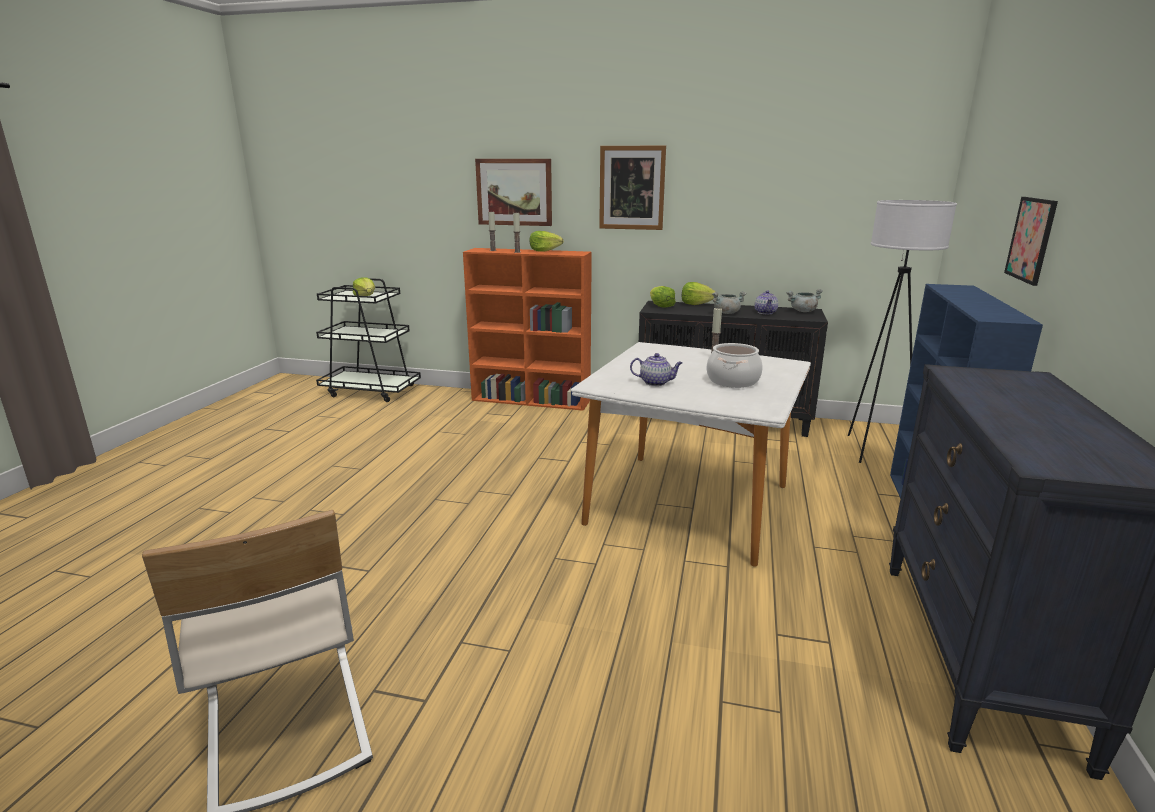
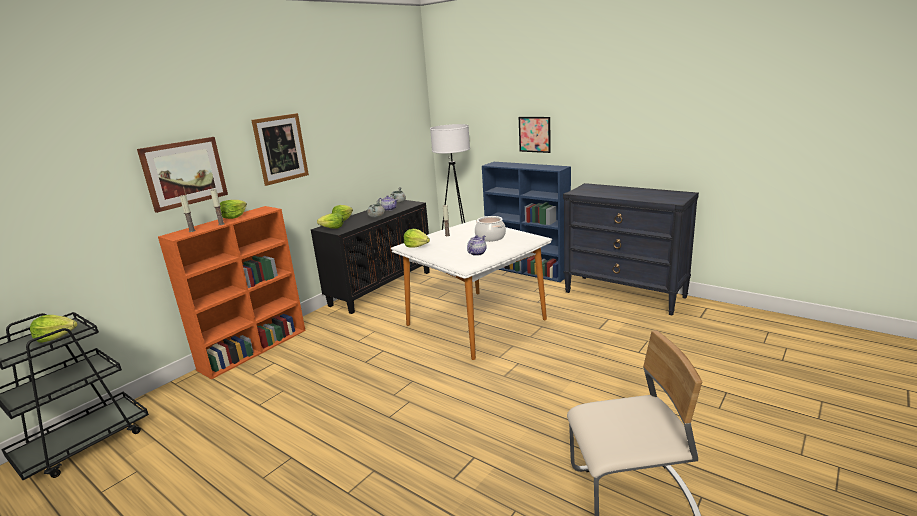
camera: 65 degrees left, 0 degrees up
(653, 351) = (416, 246): none -> lettuce

